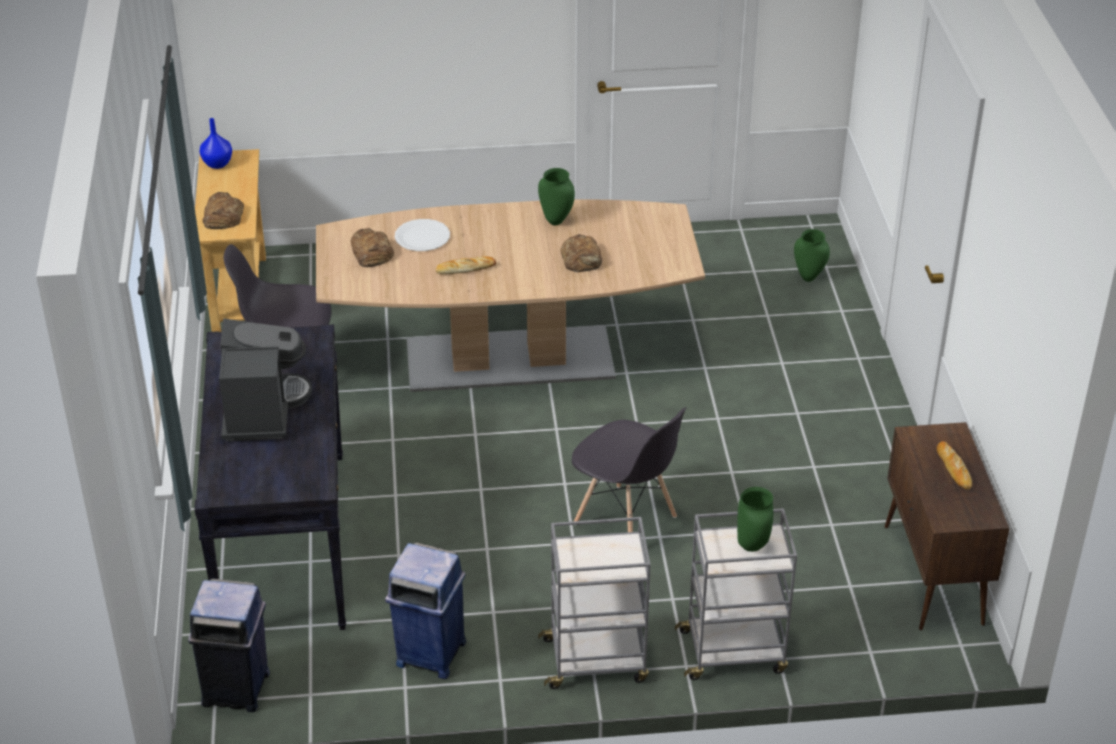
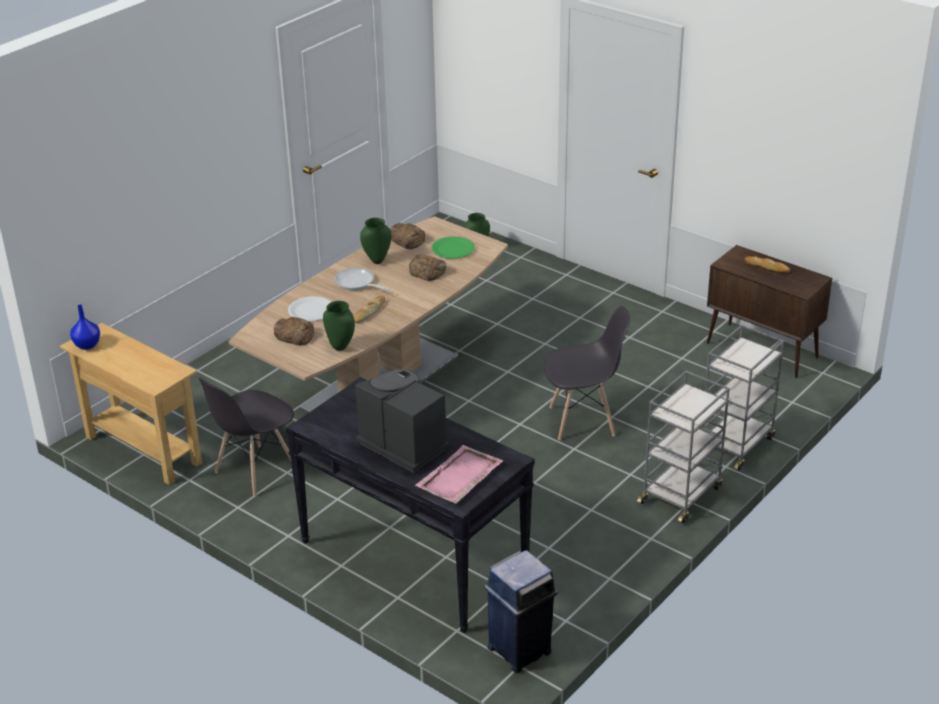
camera: 45 degrees left, 5 degrees down
(223, 216) = (150, 371): bread -> bread (407, 240)
(251, 471) = (458, 477): none -> pink tray
(430, 653) = (593, 553): blue trash can -> none
(502, 234) = (357, 283): none -> frying pan
(643, 249) = (452, 249): none -> green plate
(751, 546) = (746, 355): green vase -> green vase (340, 347)

